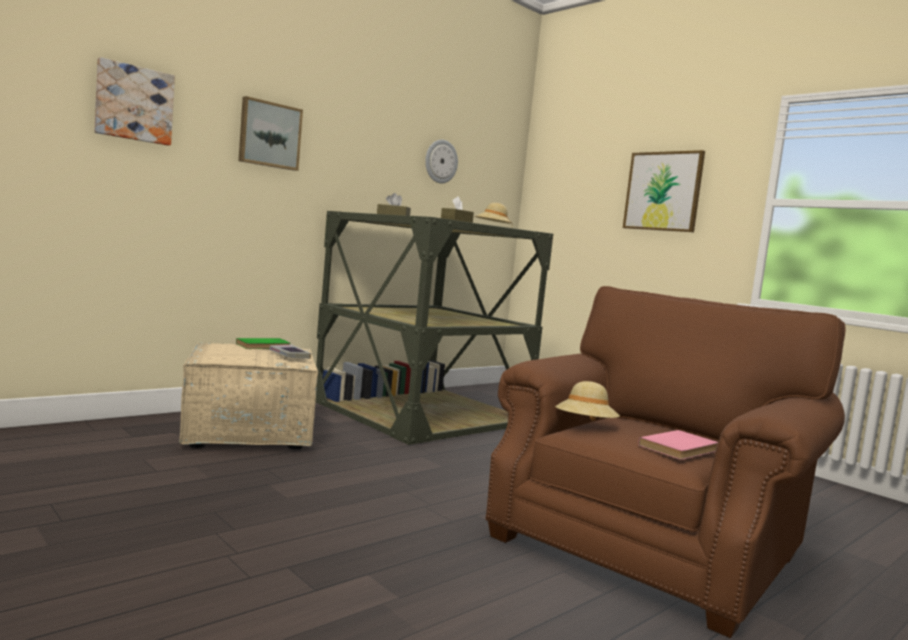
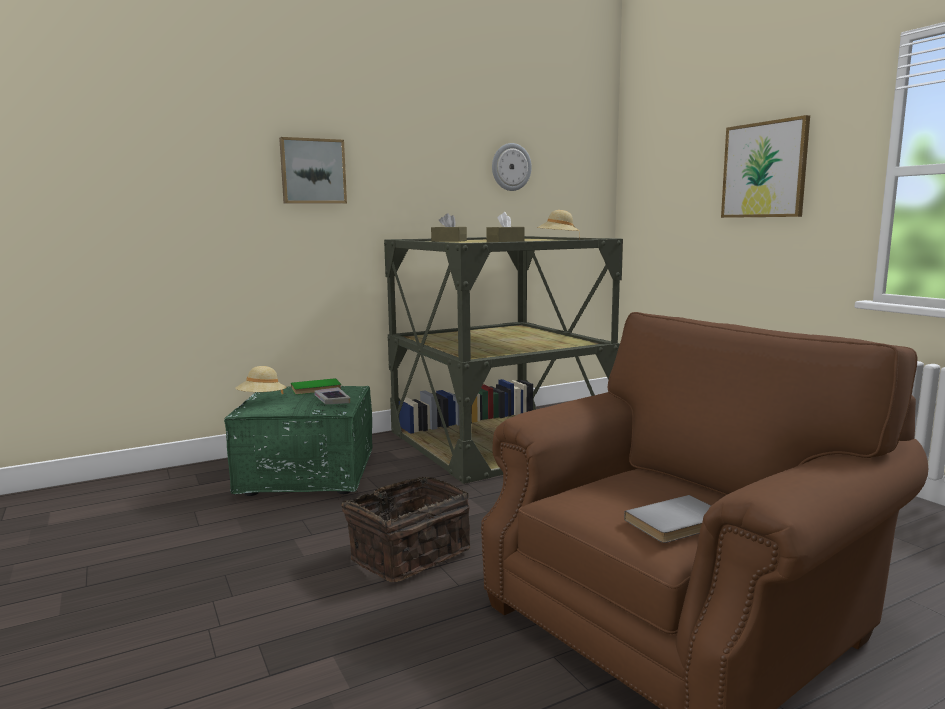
camera: 15 degrees right, 5 degrees up
(134, 103) = (170, 164): picture -> none
(248, 433) = (308, 475): beige ottoman -> green ottoman
(389, 497) = (407, 554): none -> basket
(585, 427) = (583, 489): beige hat -> beige hat (262, 399)
(681, 449) = (678, 523): pink book -> grey book

